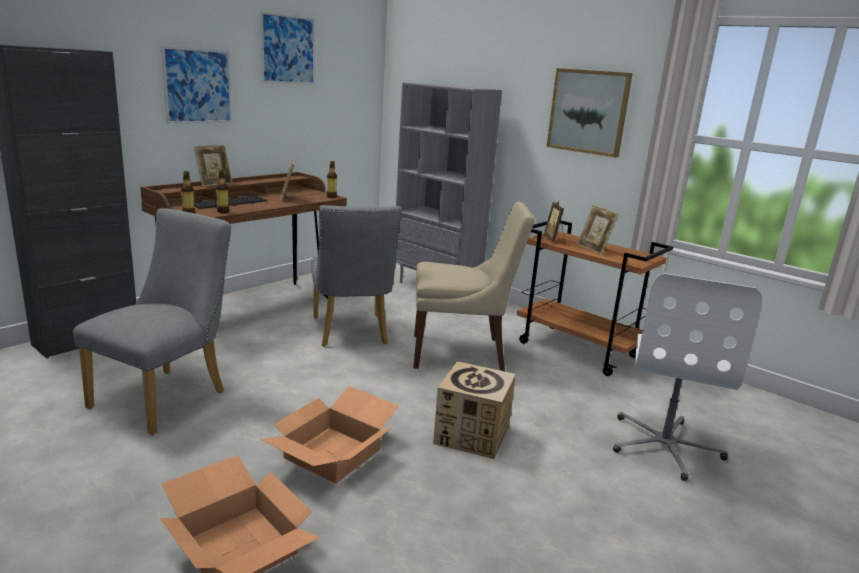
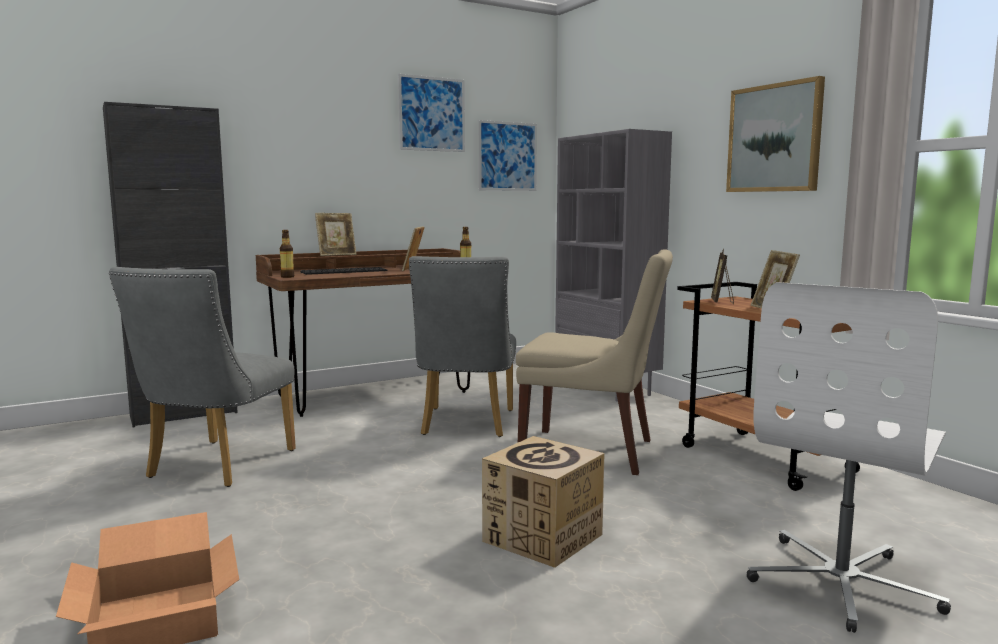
camera: 20 degrees right, 10 degrees down
(167, 396) = (215, 467): grey chair -> grey chair turned 150 degrees clockwise
(198, 86) = (325, 152): picture -> picture (507, 156)
(223, 212) = (326, 276): bottle -> none
(332, 452) = (347, 537): cardboard box -> none

